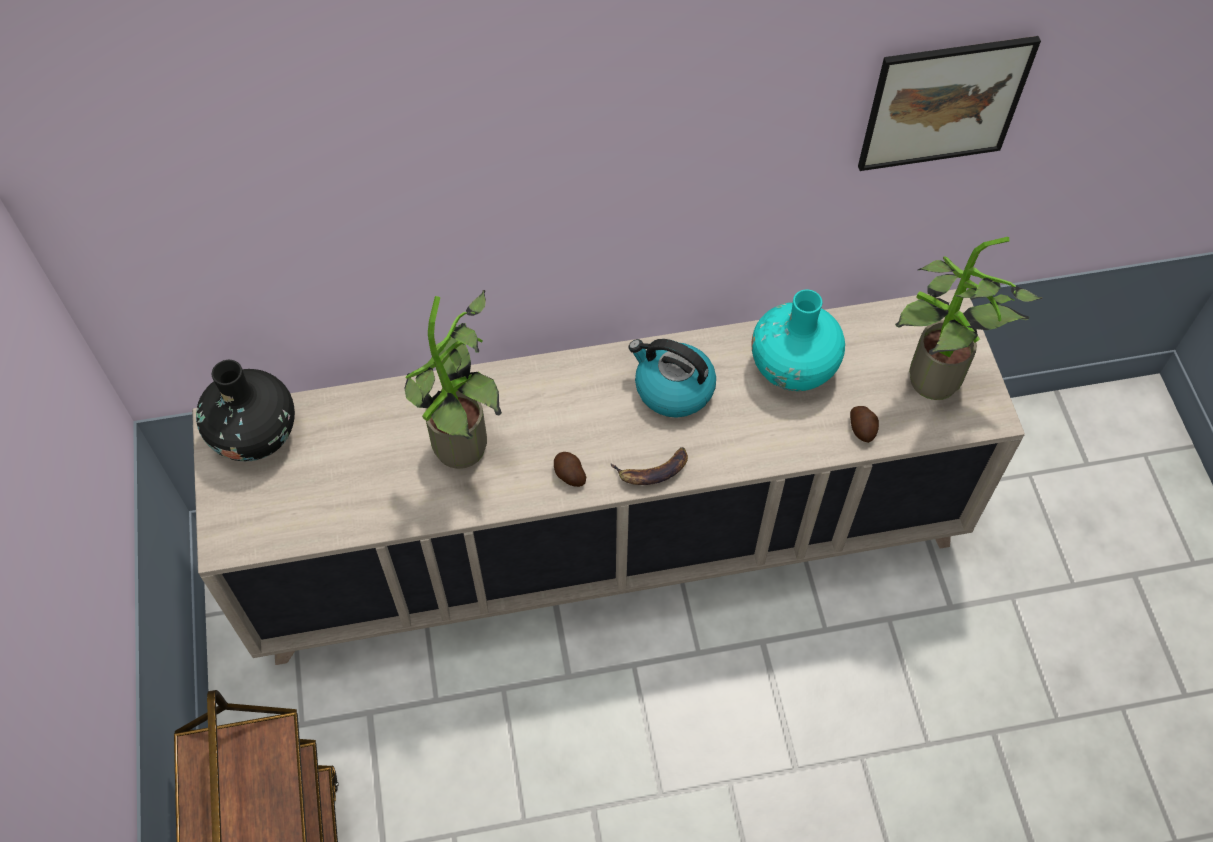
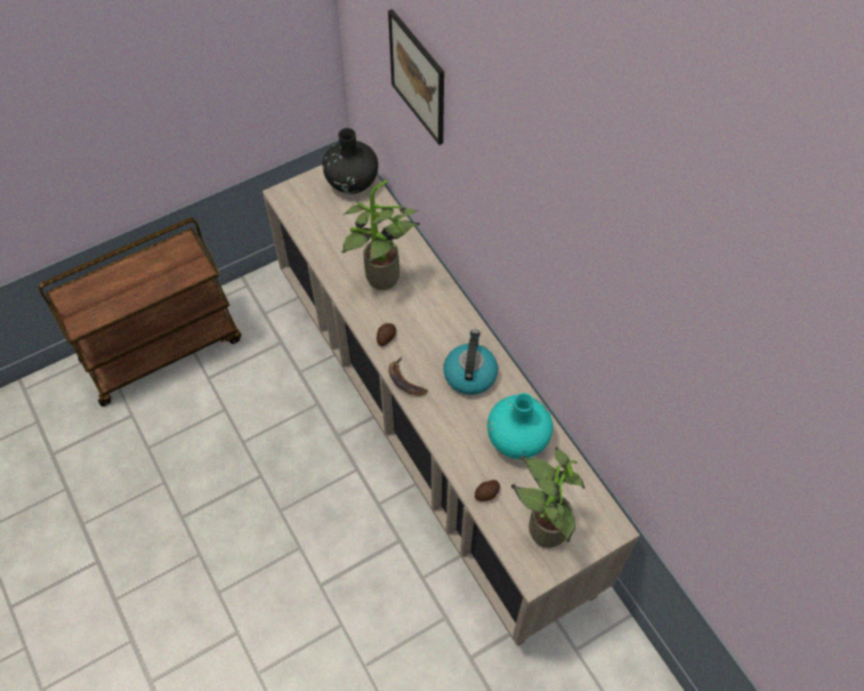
camera: 70 degrees right, 0 degrees up
(944, 103) = (649, 390): picture -> picture (418, 77)

